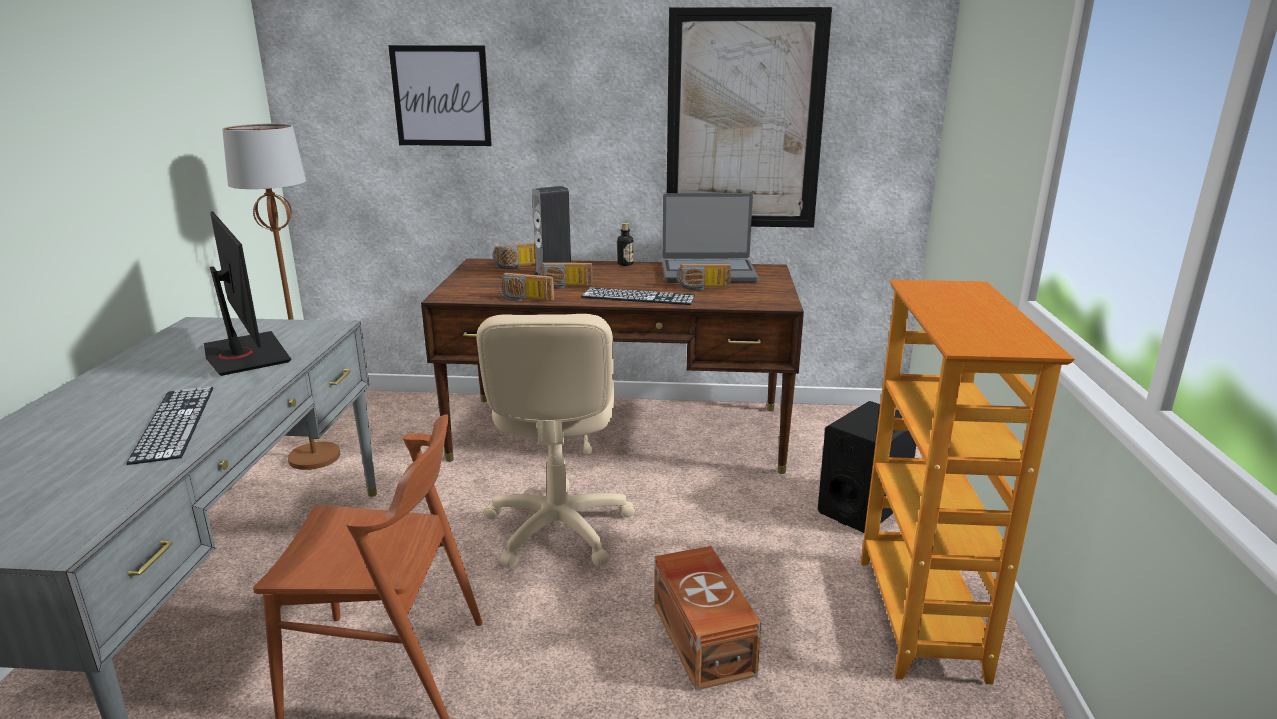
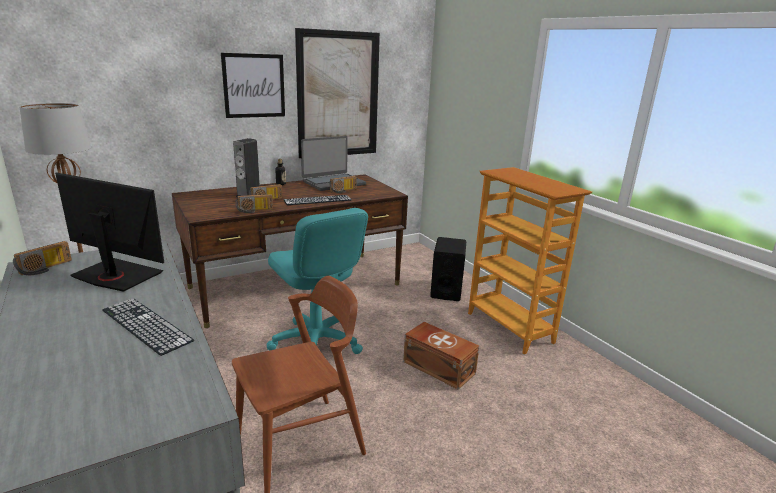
camera: 35 degrees left, 0 degrees up
(441, 96) = (144, 81): picture -> picture (254, 86)
(518, 266) = (217, 193): radio -> radio (46, 268)
(558, 528) = (316, 343): beige office chair -> turquoise office chair

